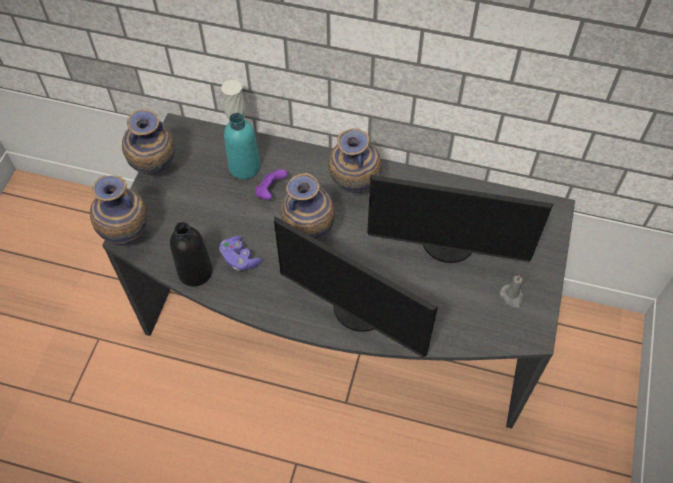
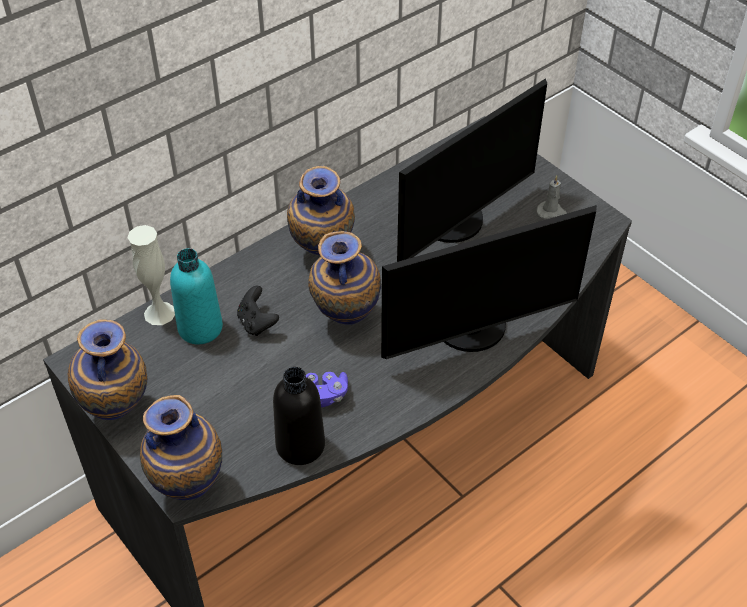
camera: 55 degrees left, 10 degrees down
(270, 191) = (257, 323): purple game controller -> black game controller

